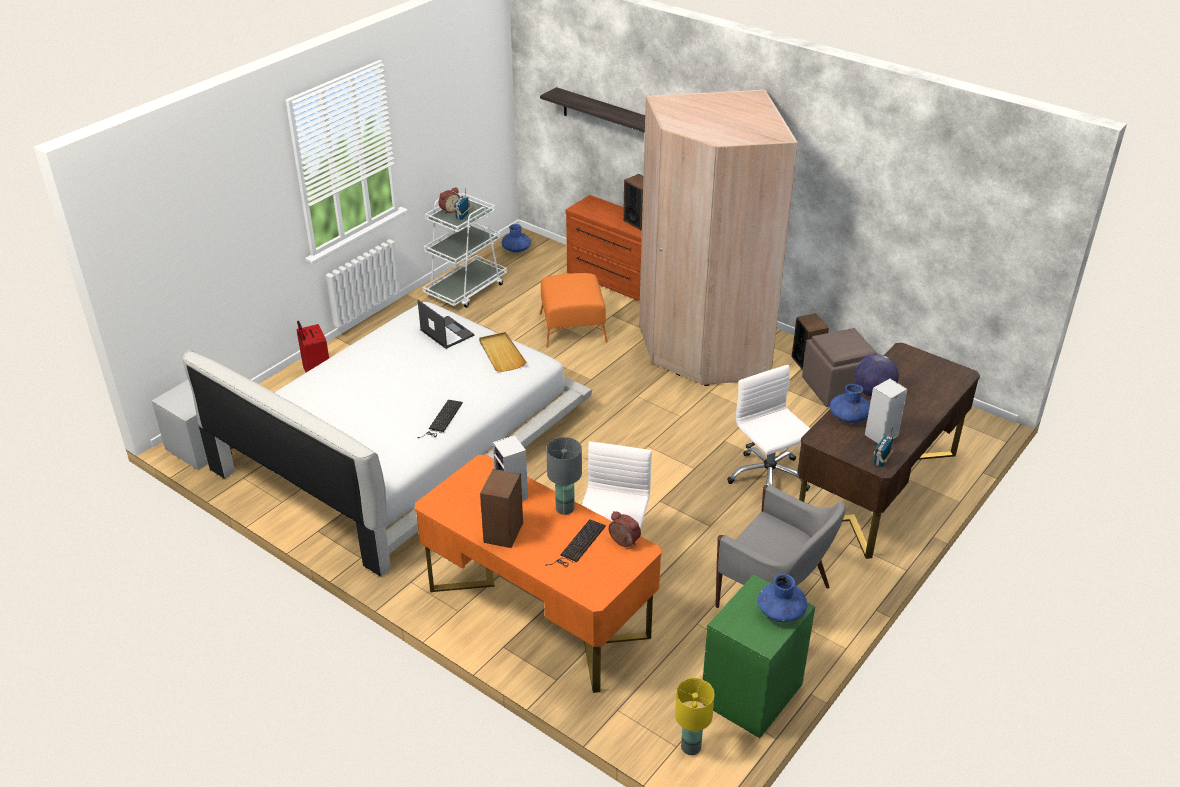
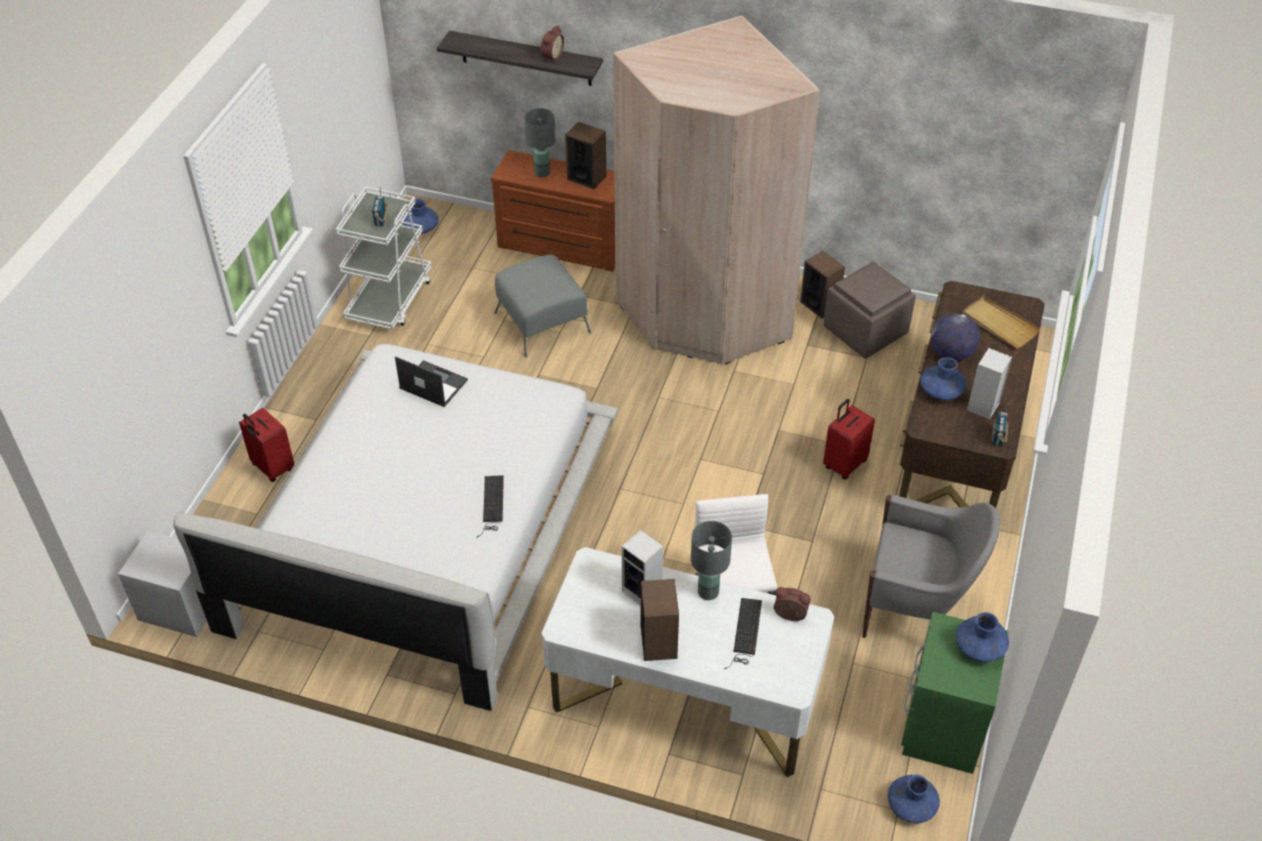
camera: 20 degrees left, 10 degrees up
(449, 210) = (360, 215): alarm clock -> alarm clock (551, 56)
(501, 354) = (512, 397): beige tray -> beige tray (998, 324)
(538, 612) = (684, 700): orange desk -> white desk
(573, 327) = (542, 322): orange ottoman -> grey ottoman
(606, 212) = (542, 172): none -> grey table lamp
(690, 747) = (911, 806): yellow table lamp -> blue vase
(767, 477) = (844, 464): white office chair -> red suitcase

